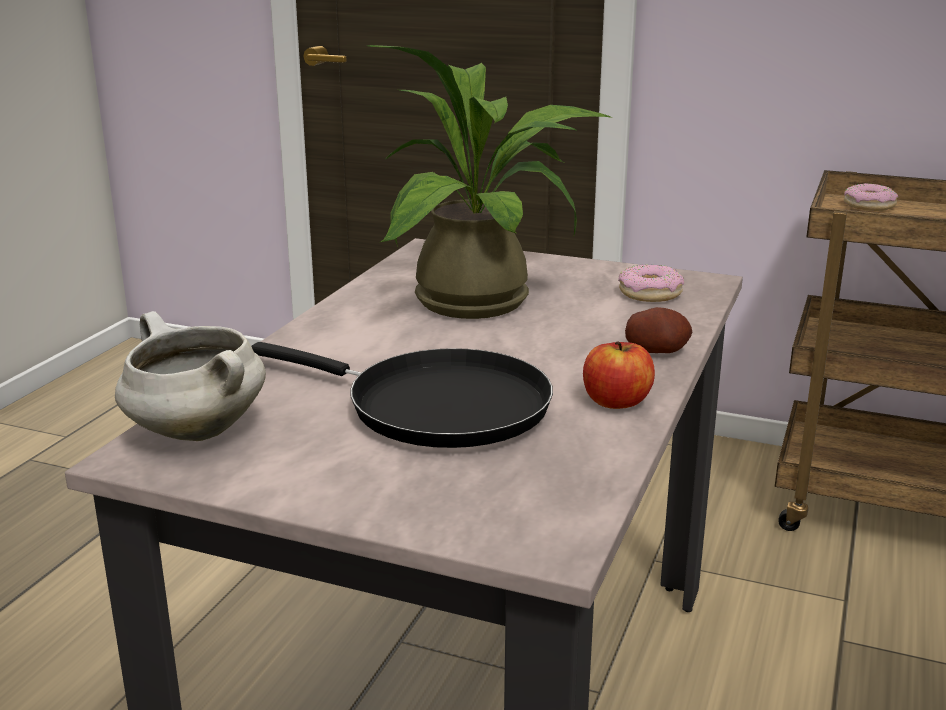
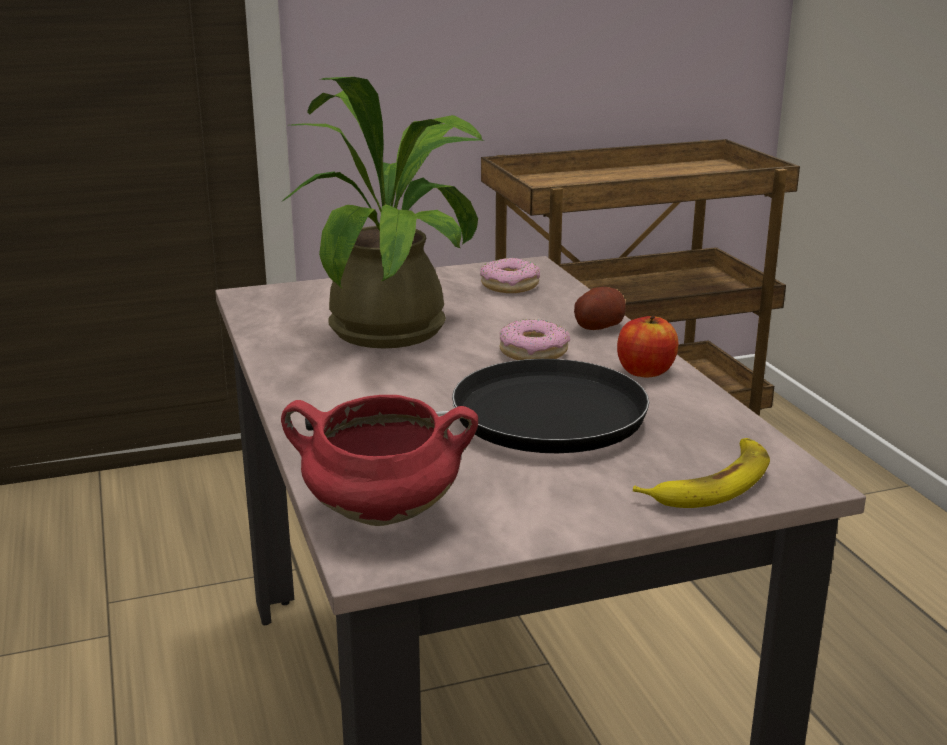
camera: 40 degrees left, 0 degrees up
(193, 431) = (380, 514): white cooking pot -> red cooking pot
(469, 514) = (711, 483): none -> banana
(869, 206) = (534, 181): donut -> donut (533, 352)

